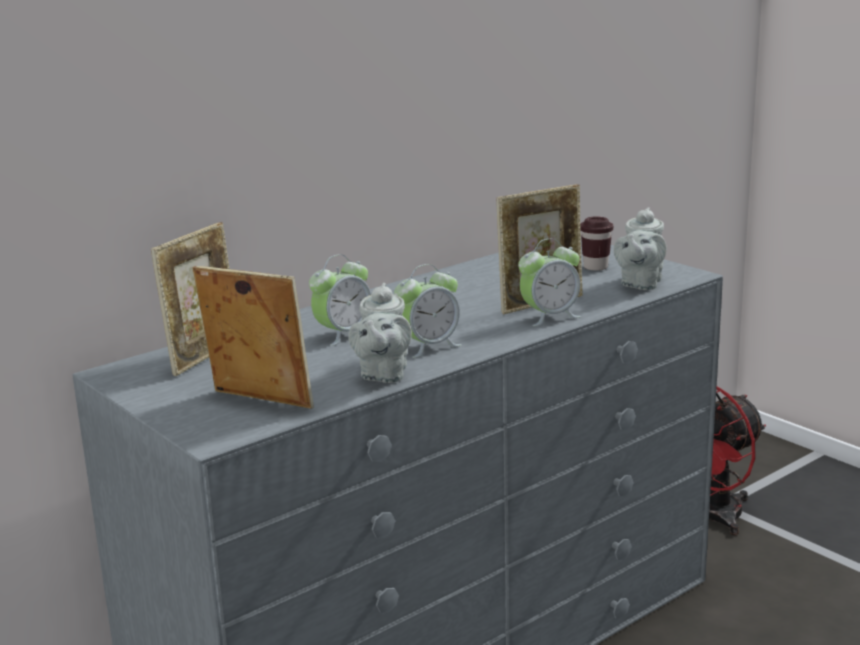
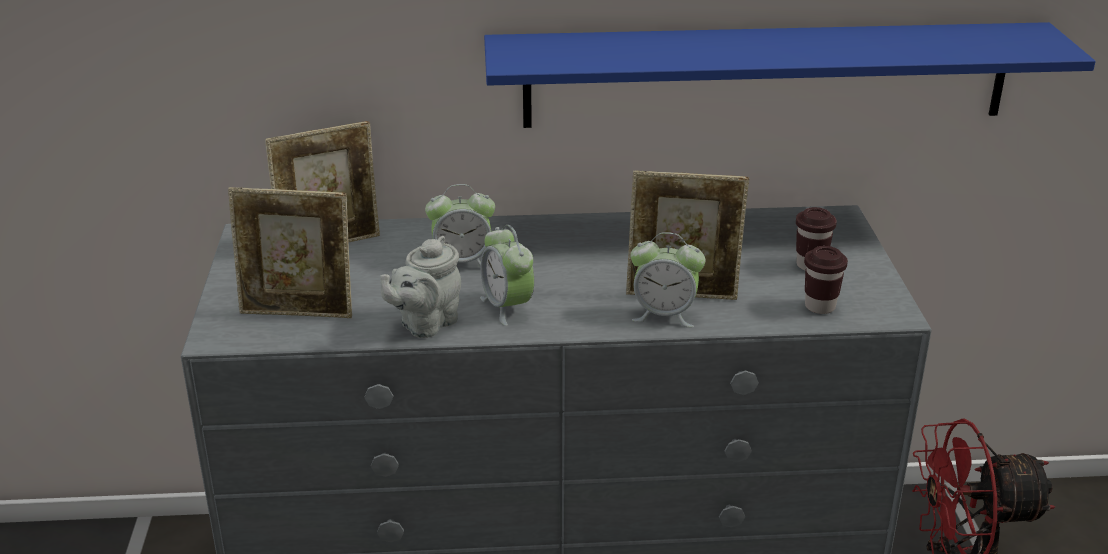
camera: 35 degrees right, 10 degrees up
(259, 401) = (298, 312): picture frame -> picture frame turned 120 degrees clockwise
(429, 346) = (507, 307): alarm clock -> alarm clock turned 60 degrees clockwise
(495, 132) = (766, 75): none -> blue shelf
(640, 284) = (820, 306): grey teapot -> brown cup

